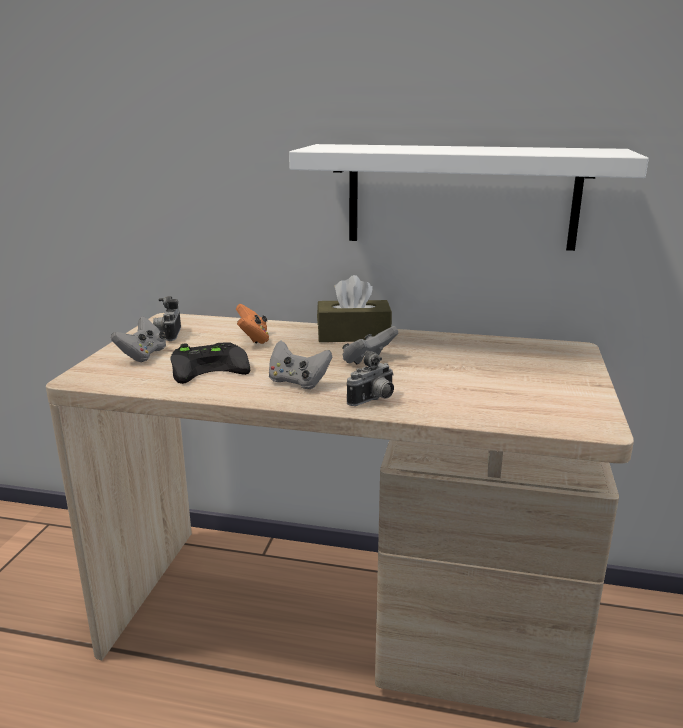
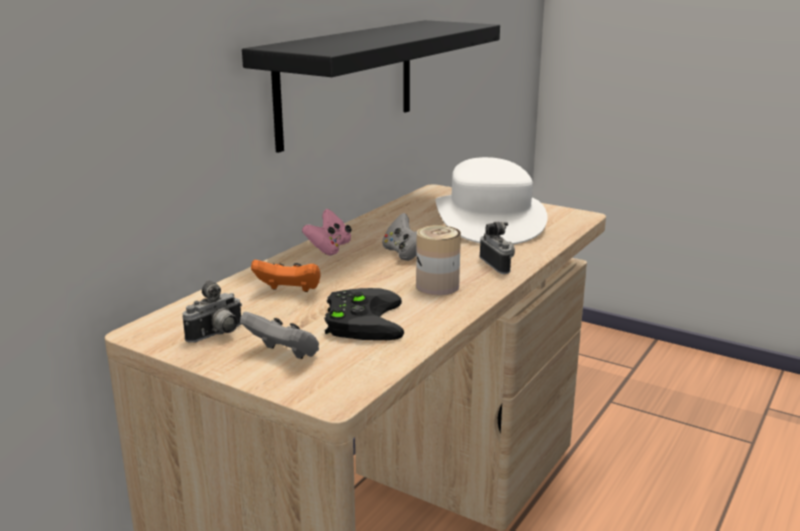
camera: 70 degrees left, 0 degrees up
(168, 335) = (218, 335): camera -> camera turned 60 degrees counterclockwise
(298, 382) = (437, 286): grey game controller -> can
(353, 335) = (329, 249): brown tissue box -> pink game controller
(461, 196) = (347, 81): white shelf -> black shelf
(510, 381) = (489, 220): none -> white hat

